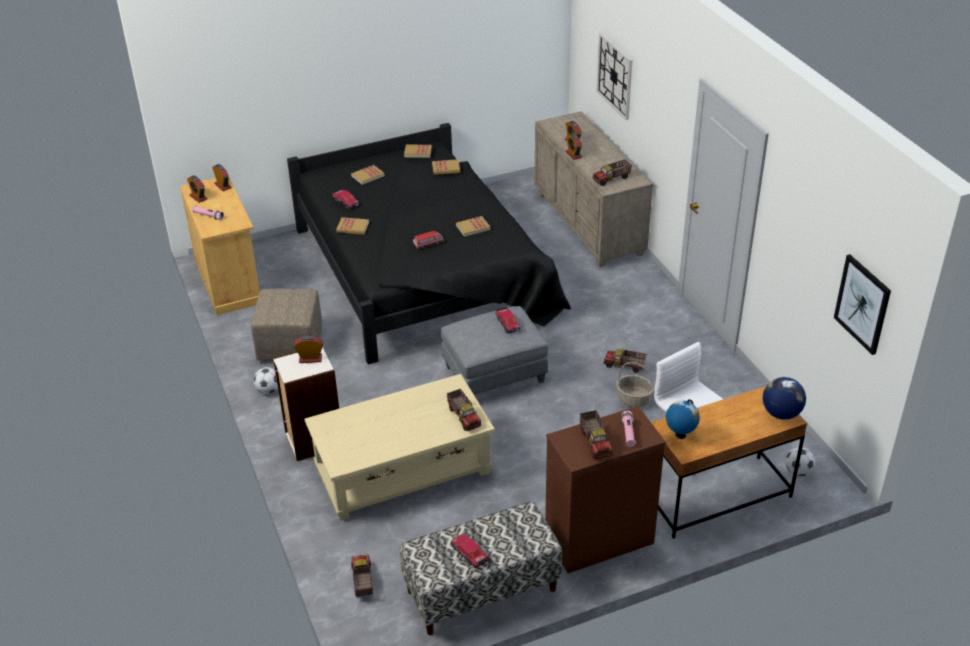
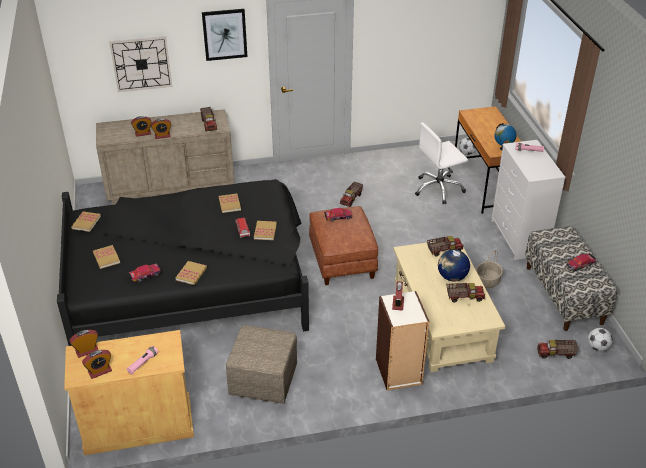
camera: 80 degrees left, 0 degrees up
(268, 390) = (325, 399): football -> football (597, 347)
(446, 168) = (127, 208): book -> book (265, 231)
(495, 373) = (341, 260): grey ottoman -> brown ottoman
(595, 442) = (537, 163): toy truck -> toy truck (464, 297)
(598, 540) = (519, 238): brown dresser -> white dresser
(634, 399) = (387, 201): basket -> basket (487, 281)
(781, 413) = (486, 112): globe -> globe (452, 277)
(862, 304) = (467, 32): picture -> picture (224, 34)

